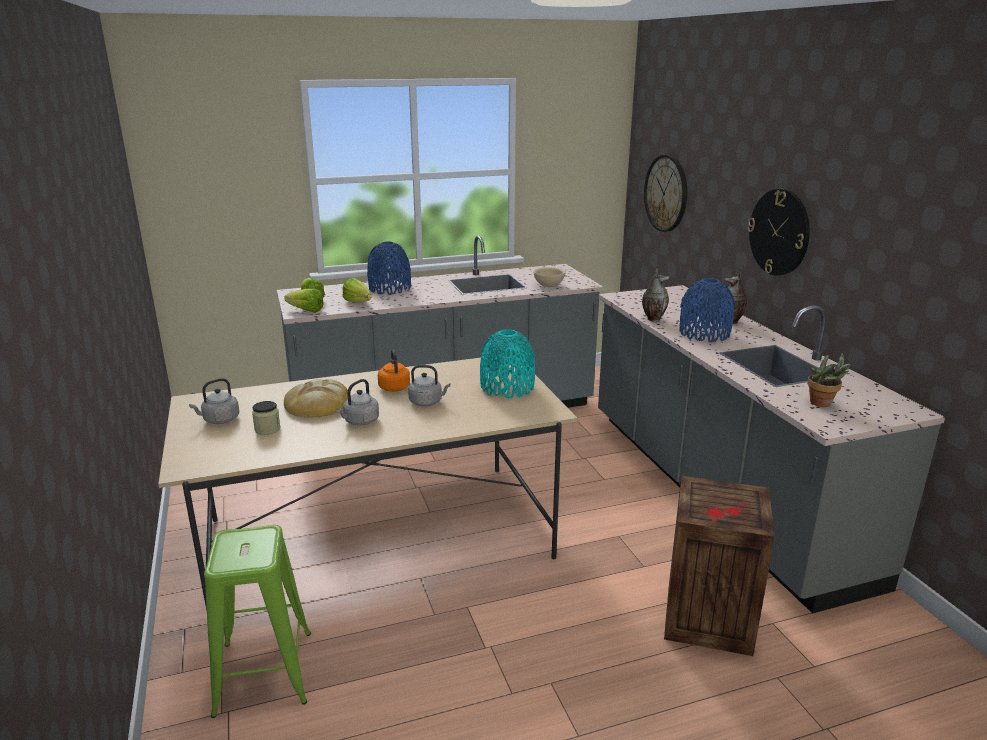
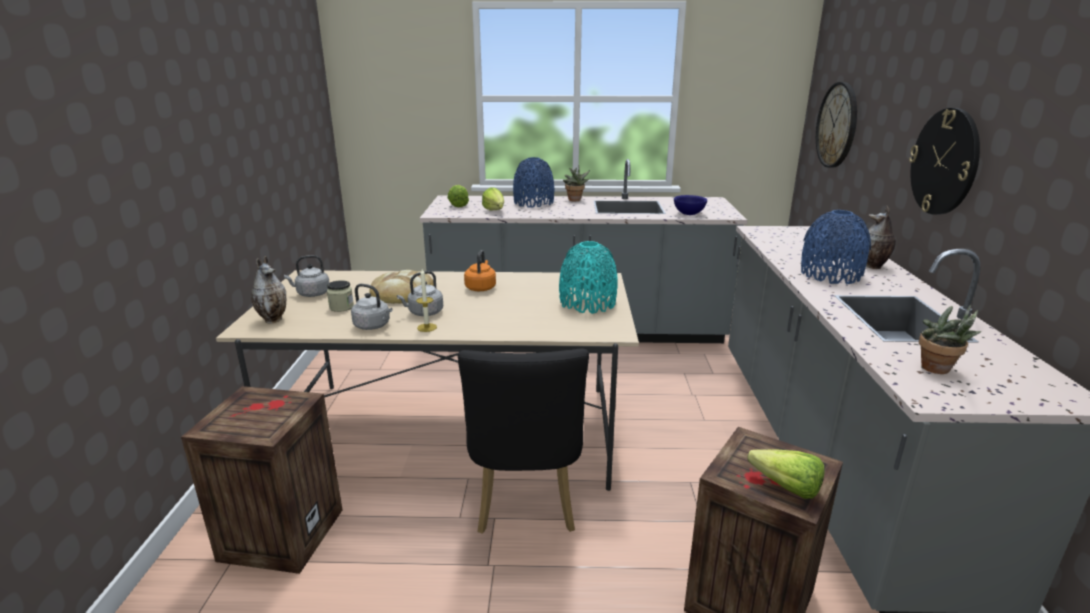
camera: 20 degrees right, 0 degrees up
(263, 673) = (281, 533): green stool -> crate
(304, 310) = (443, 213): lettuce -> lettuce (780, 484)
(376, 436) = (427, 327): none -> candle
(427, 402) = (499, 305): grey kettle -> grey kettle (373, 326)
(429, 281) = (575, 200): none -> potted plant
(488, 587) = (525, 503): none -> black chair
(548, 286) = (688, 214): beige bowl -> blue bowl
(653, 319) = (779, 254): vase -> vase (274, 319)

